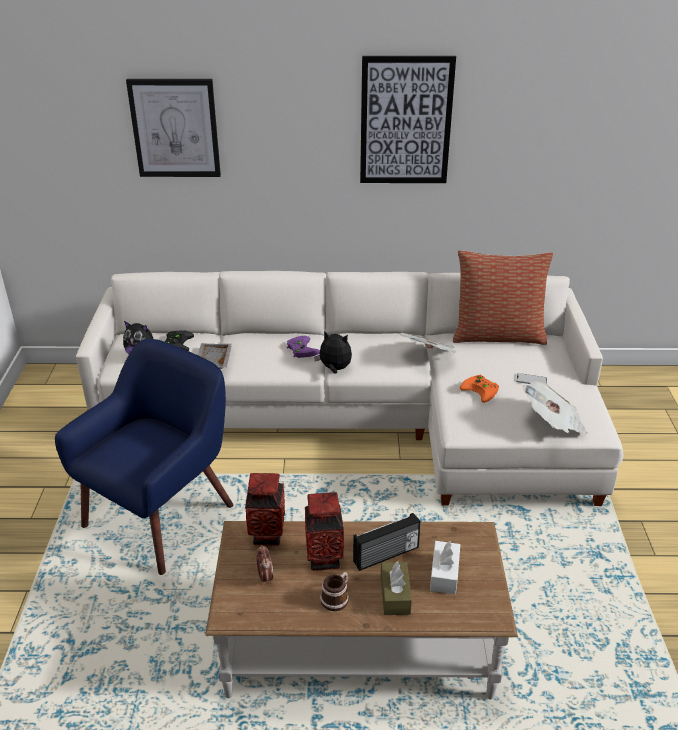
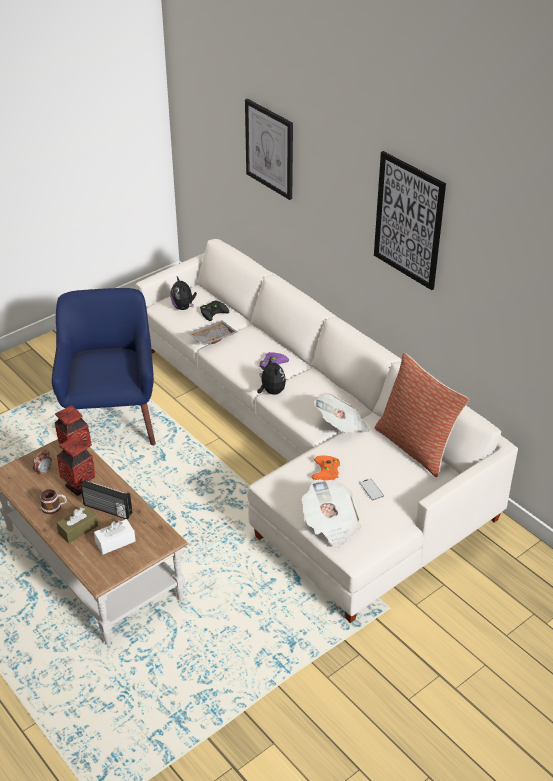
camera: 50 degrees right, 5 degrees up
(162, 515) = (112, 419): blue armchair -> blue armchair turned 90 degrees counterclockwise

